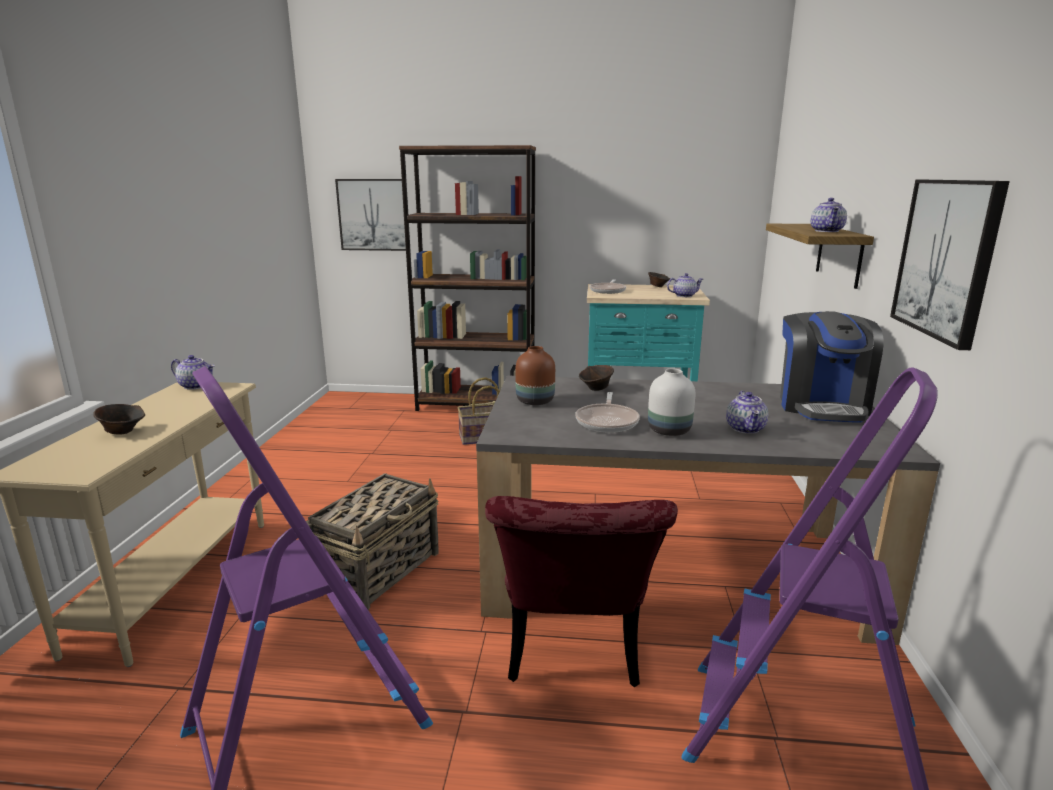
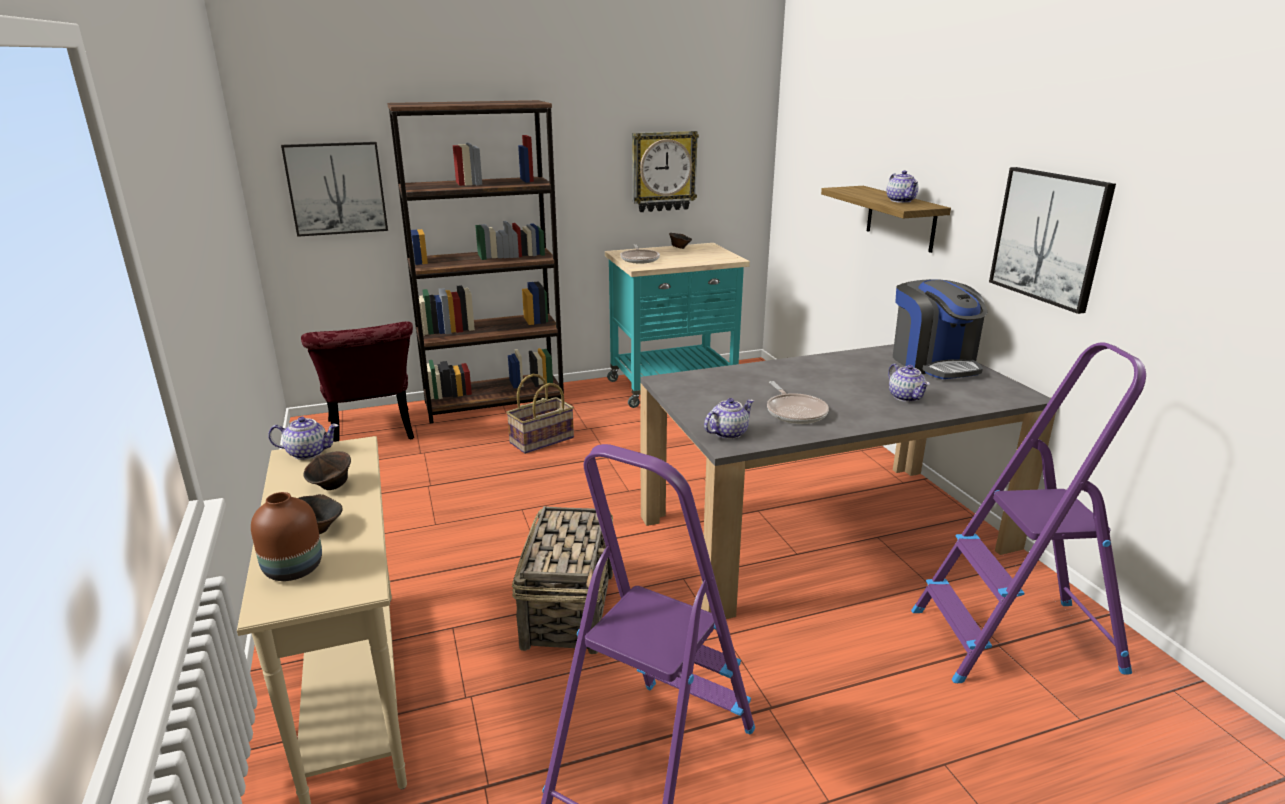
camera: 25 degrees left, 5 degrees up
(534, 401) = (706, 403): brown vase -> brown vase (292, 570)
(573, 652) = (811, 629): red chair -> red chair (372, 434)
(596, 389) = (742, 378): brown bowl -> brown bowl (331, 486)
(650, 215) = (663, 171): none -> wall clock
(668, 431) = (853, 411): white vase -> none
(684, 296) = (720, 258): teapot -> teapot (728, 433)

